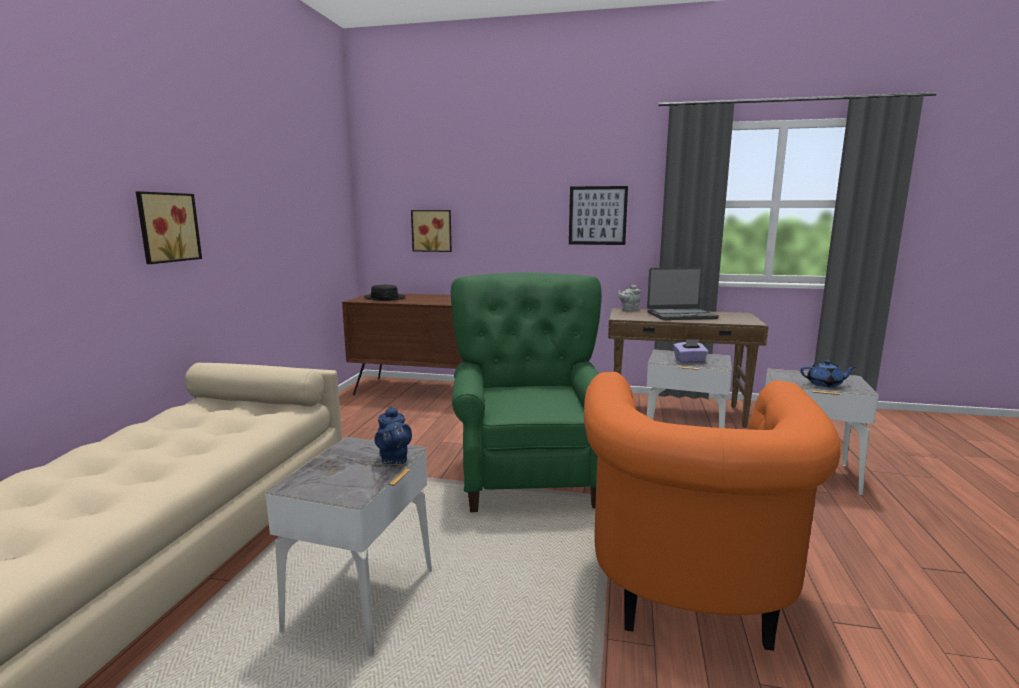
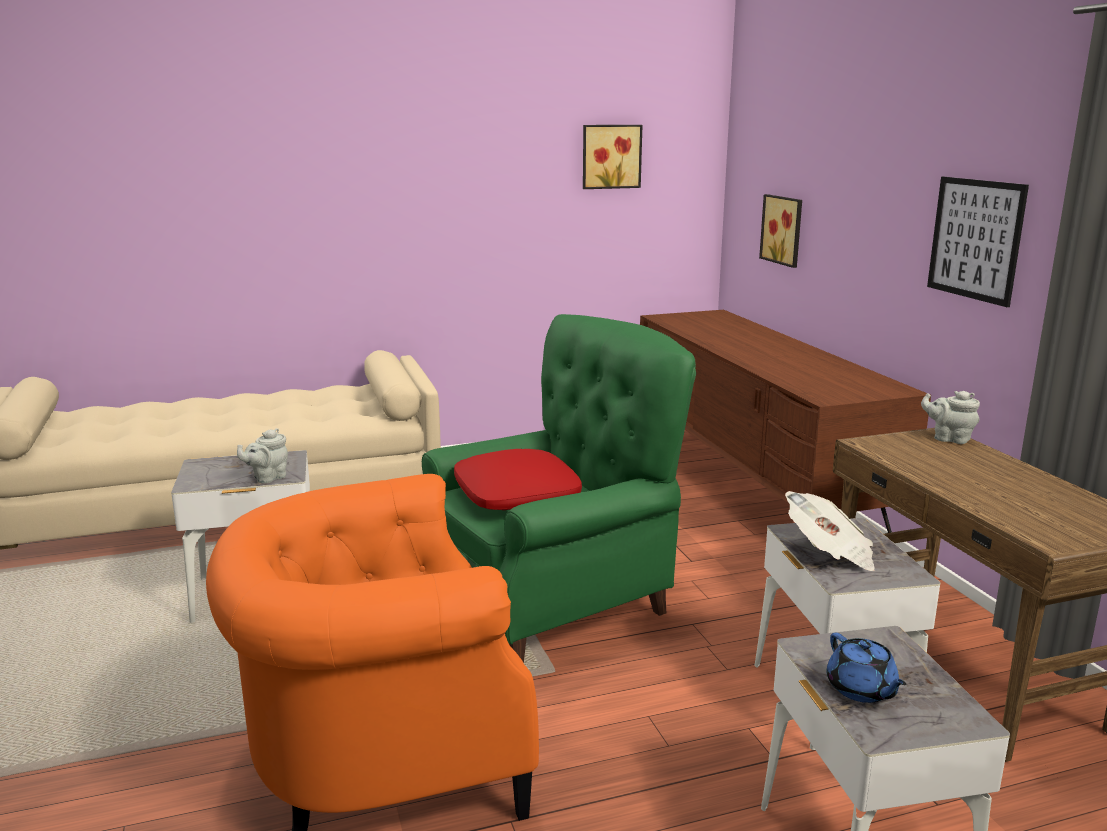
camera: 60 degrees right, 5 degrees up
(166, 227) = (374, 215): picture -> picture (610, 156)
(384, 298) = (697, 321): black hat -> none
(393, 459) = (267, 478): blue teapot -> grey teapot
(529, 399) = (517, 495): none -> red pillow
(681, 315) = (986, 478): laptop -> none
(689, 361) = (830, 553): purple tissue box -> newspaper

